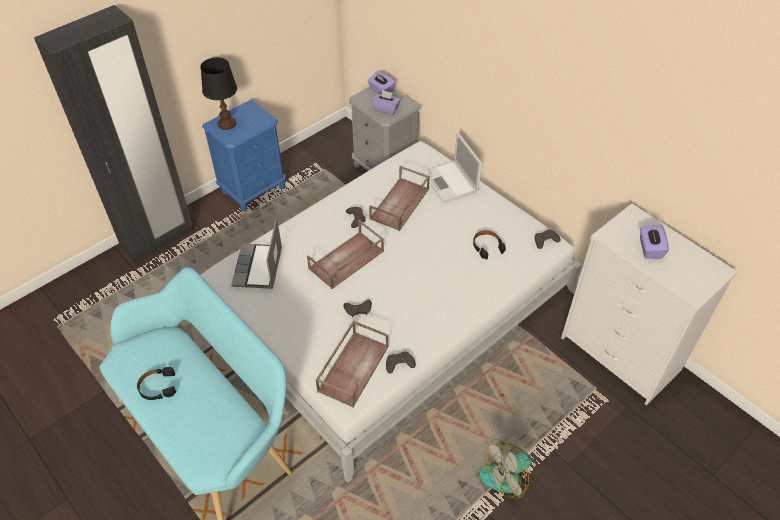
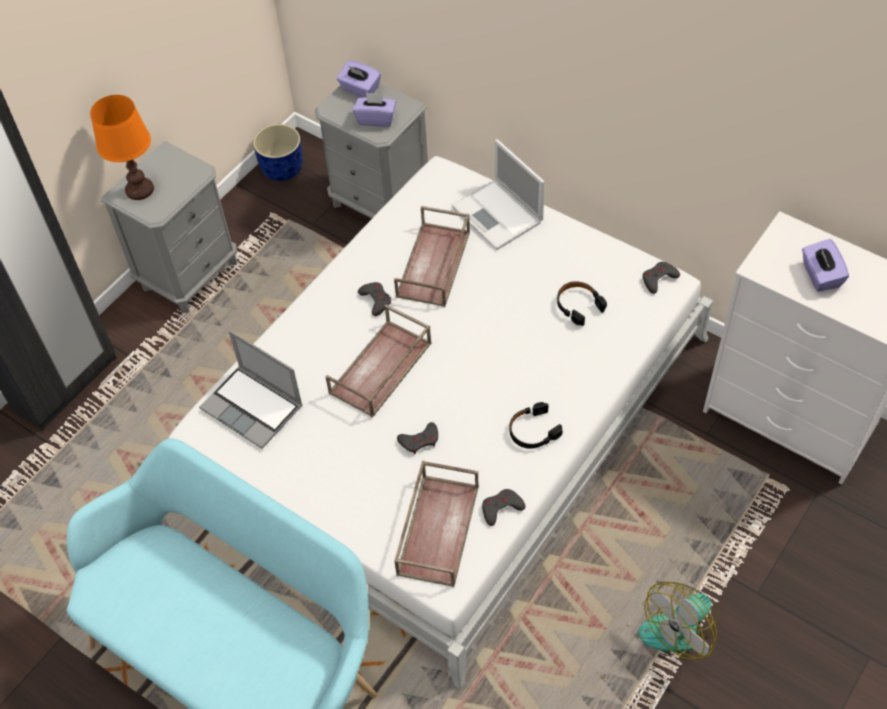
camera: 10 degrees left, 5 degrees up
(157, 387) = (166, 622): black headphones -> black headphones (533, 431)
(227, 124) = (140, 189): black table lamp -> orange table lamp
(254, 189) = (190, 274): blue nightstand -> grey nightstand
(258, 268) = (254, 407): laptop -> laptop turned 45 degrees counterclockwise
(329, 139) = (283, 169): none -> blue planter

